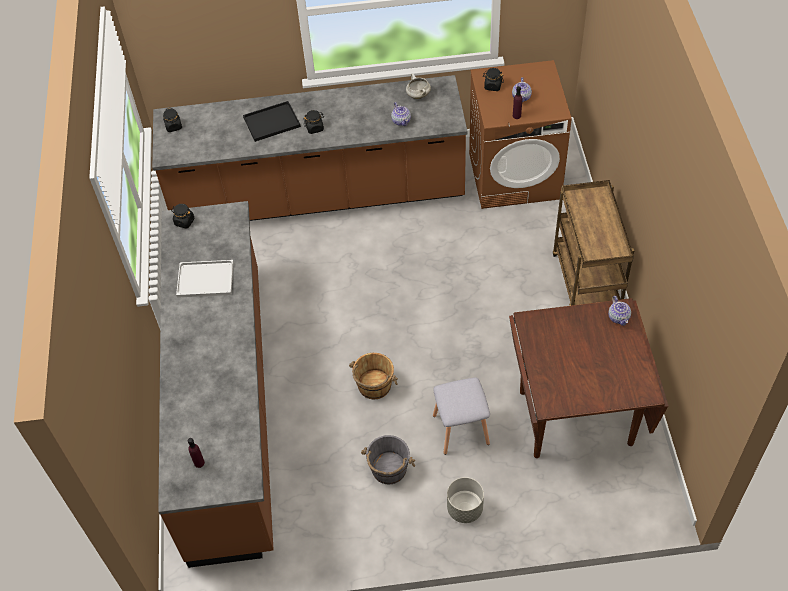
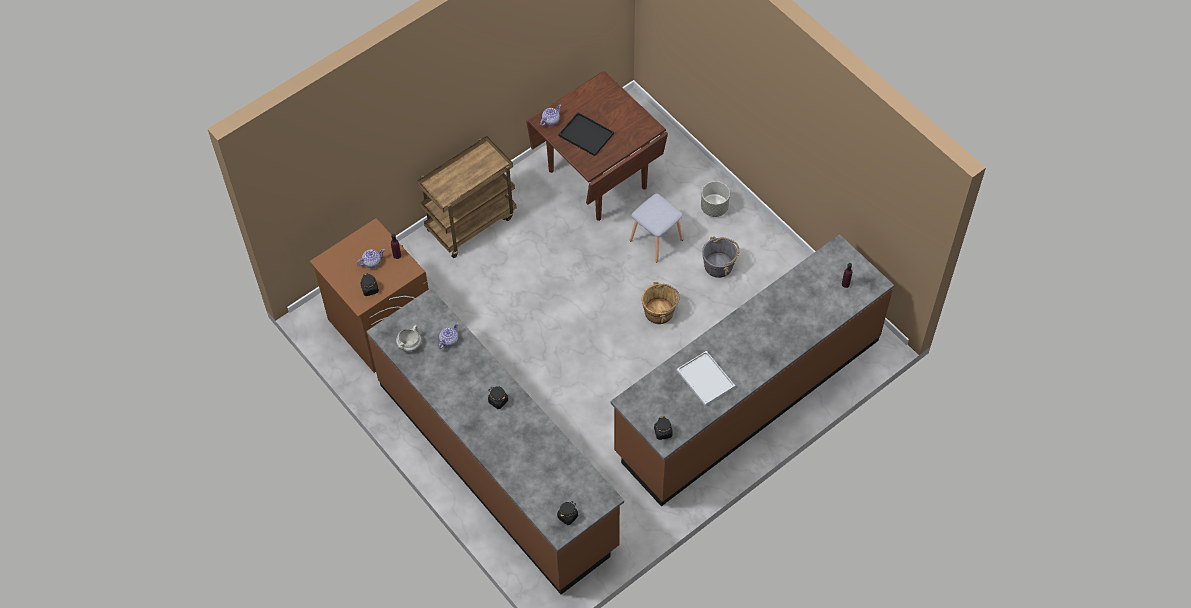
camera: 125 degrees left, 5 degrees up
(271, 123) = (513, 439): black tray -> black tray (587, 135)

